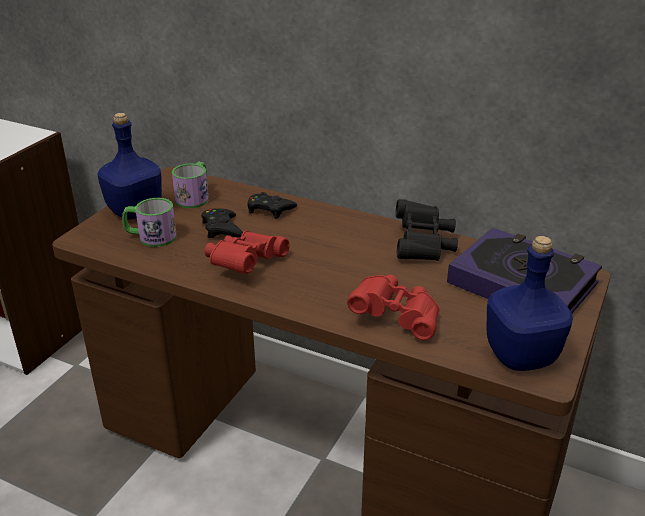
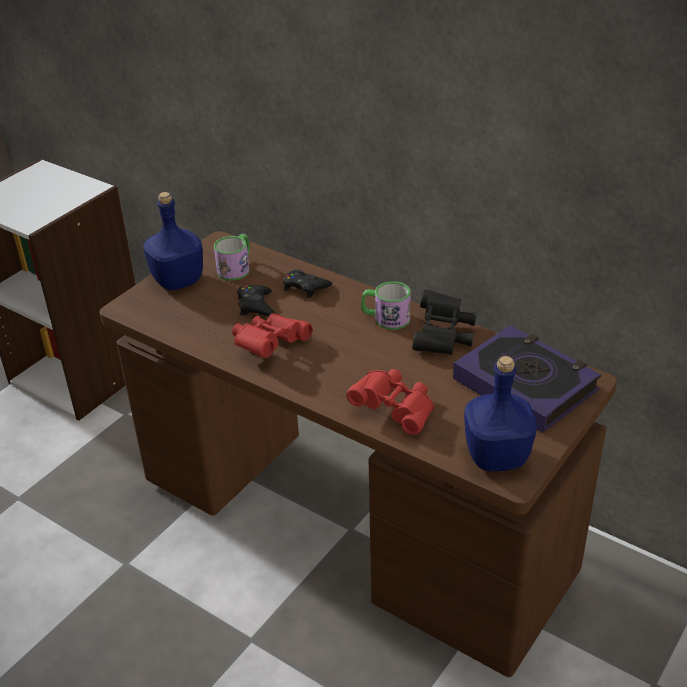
camera: 10 degrees right, 5 degrees up
(151, 237) = (188, 310): mug -> mug (385, 318)

